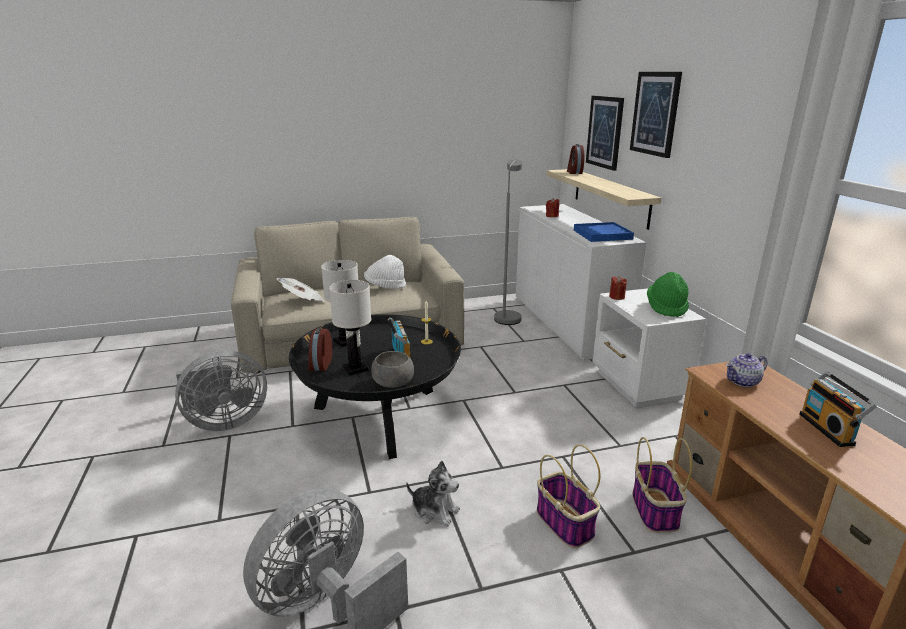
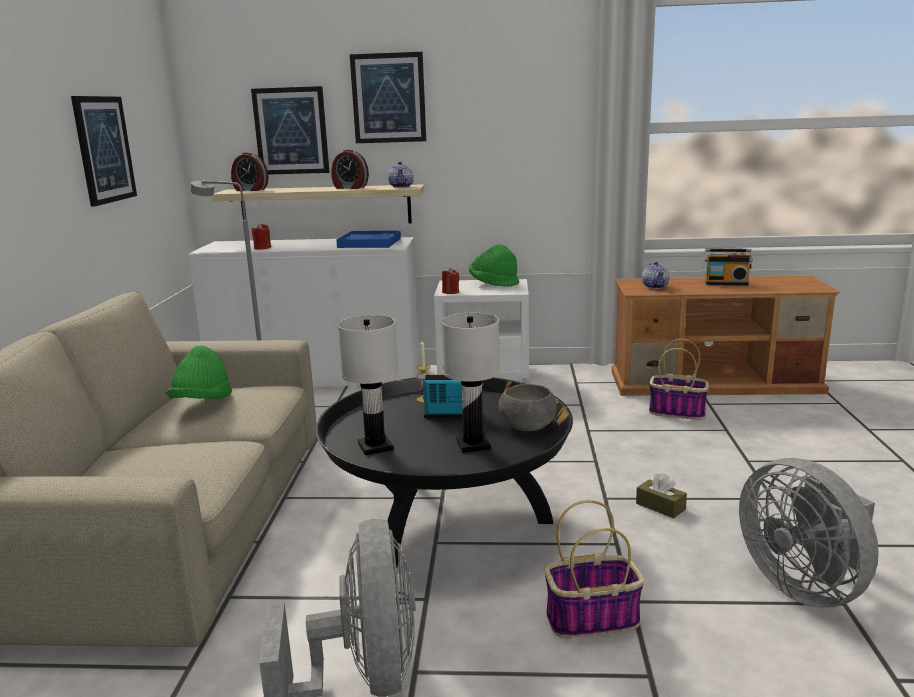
camera: 70 degrees left, 5 degrees down
(303, 301) = (172, 467): newspaper -> none
(320, 365) = (442, 467): alarm clock -> alarm clock (350, 187)
(385, 286) = (202, 402): white hat -> green hat
(434, 511) = (660, 506): plush toy -> brown tissue box
(459, 132) = (104, 149): none -> picture
(566, 524) = (689, 448): basket -> basket (593, 618)
(632, 194) = (401, 186): none -> teapot

